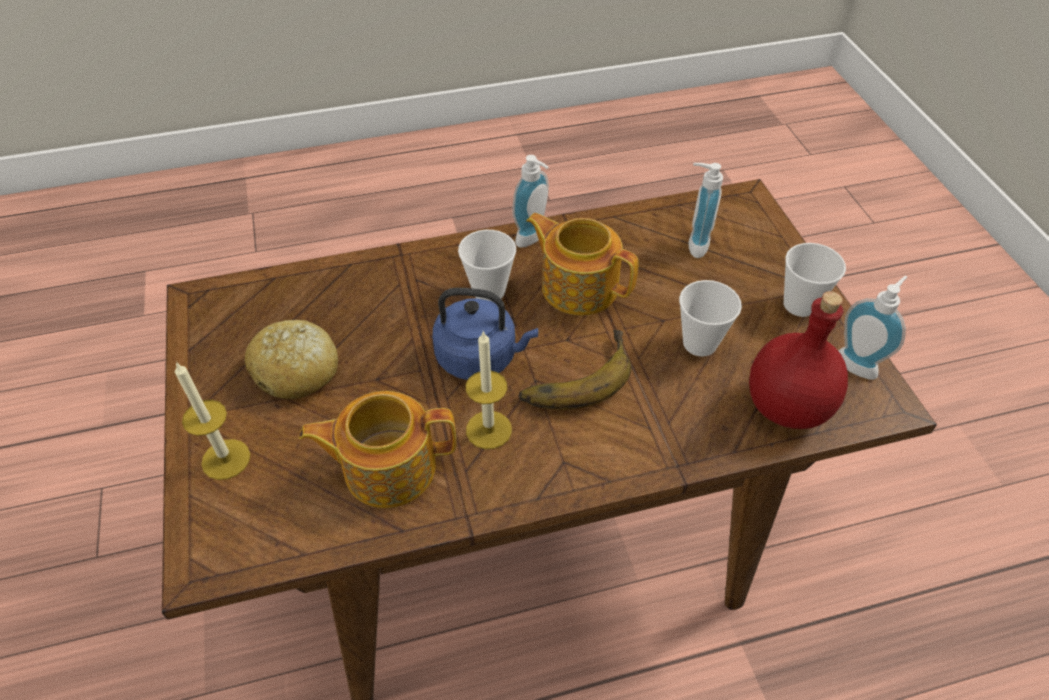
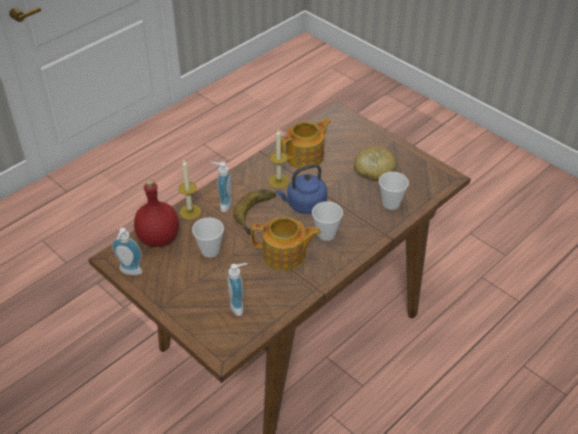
camera: 150 degrees right, 5 degrees down
(226, 459) = (365, 136): candle -> candle (190, 212)
(534, 239) = (327, 271): soap dispenser -> soap dispenser (223, 204)
(799, 305) = (167, 292): cup -> cup (391, 204)

